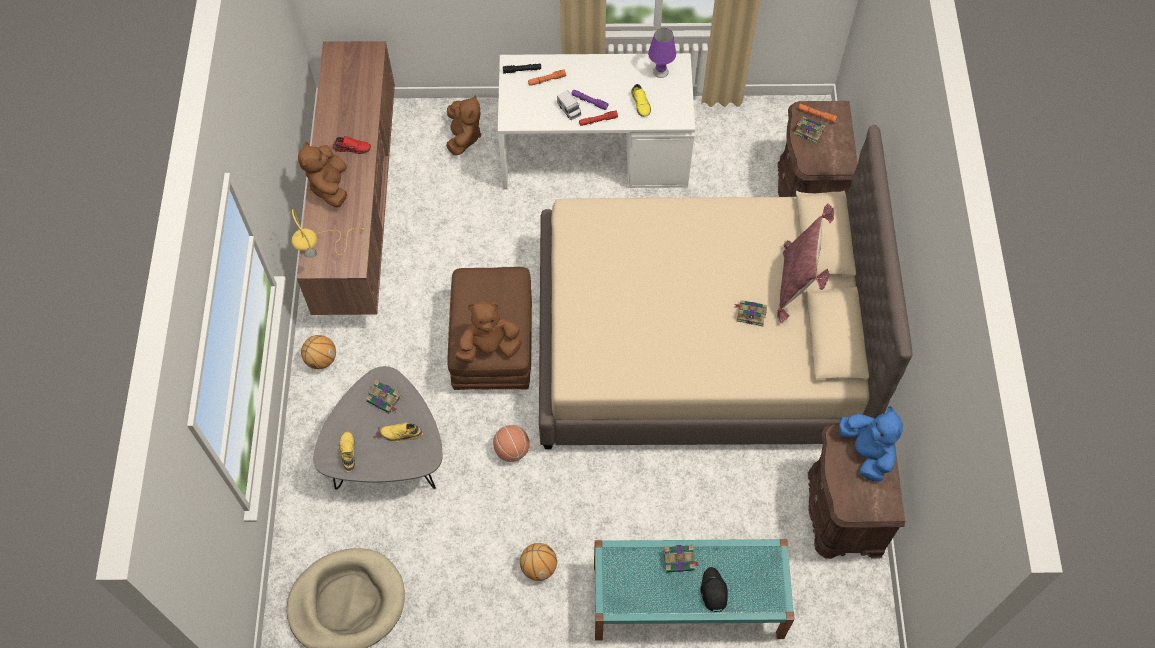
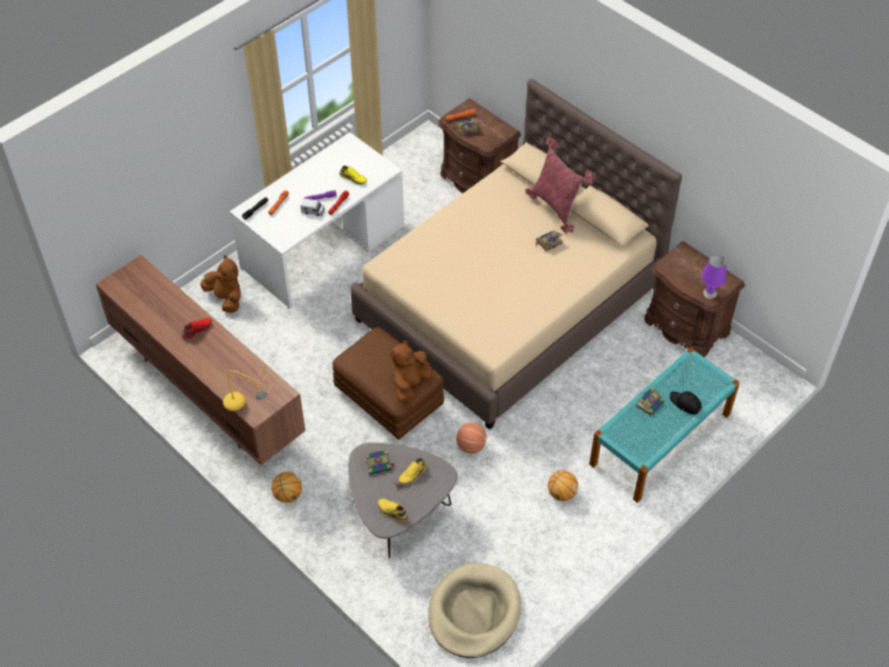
camera: 45 degrees left, 10 degrees down
(330, 186) = (209, 362): brown plush toy -> none
(660, 72) = (344, 153): purple table lamp -> purple table lamp (709, 293)
(866, 452) = (687, 264): blue plush toy -> none

